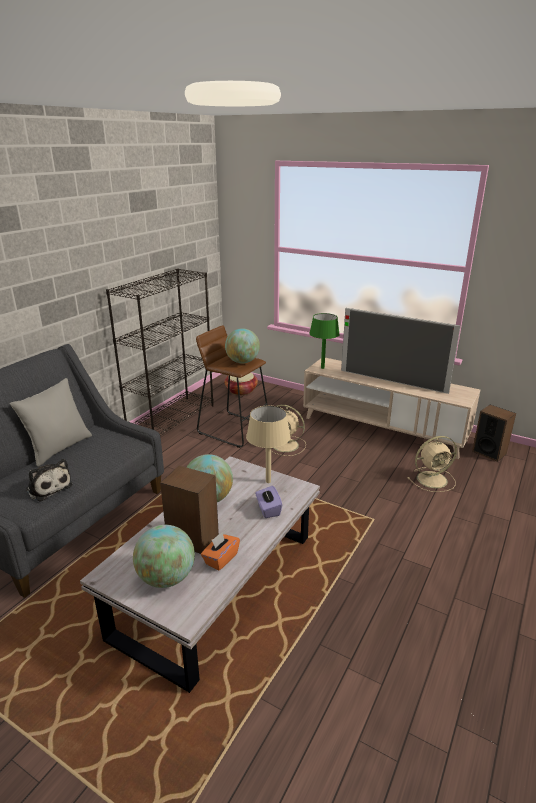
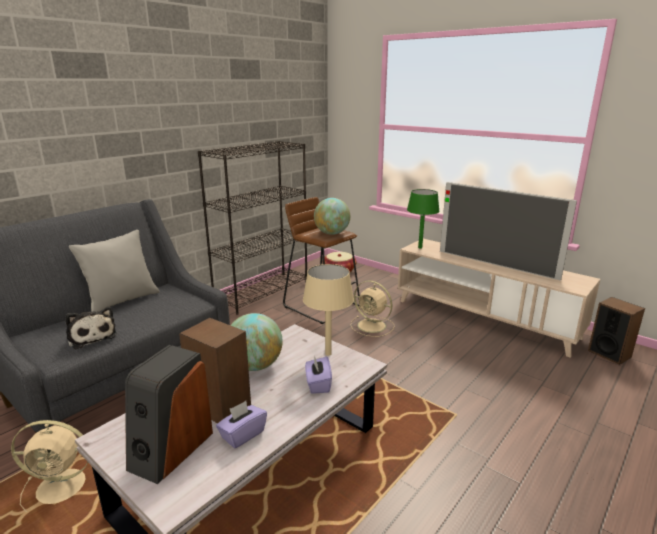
camera: 10 degrees right, 5 degrees down
(166, 578) = (171, 449): globe -> speaker
(220, 559) = (242, 435): orange tissue box -> purple tissue box
(433, 479) = (536, 377): beige fan -> beige fan (63, 486)

